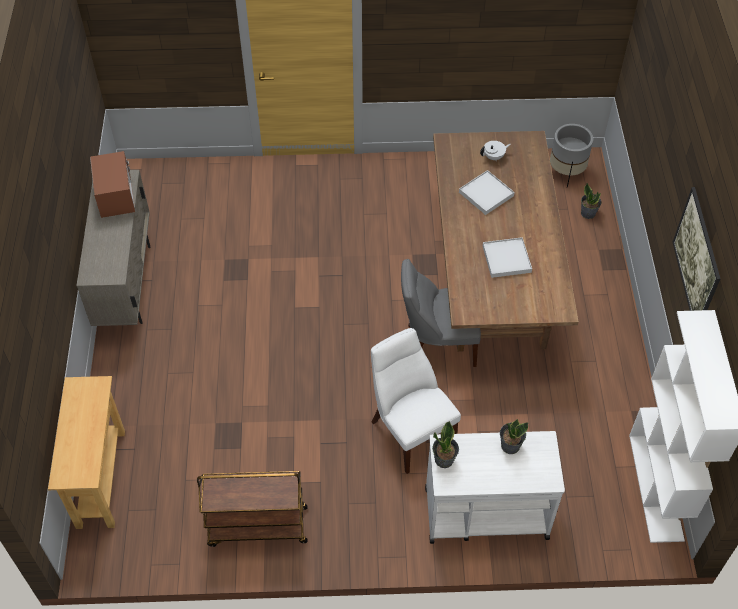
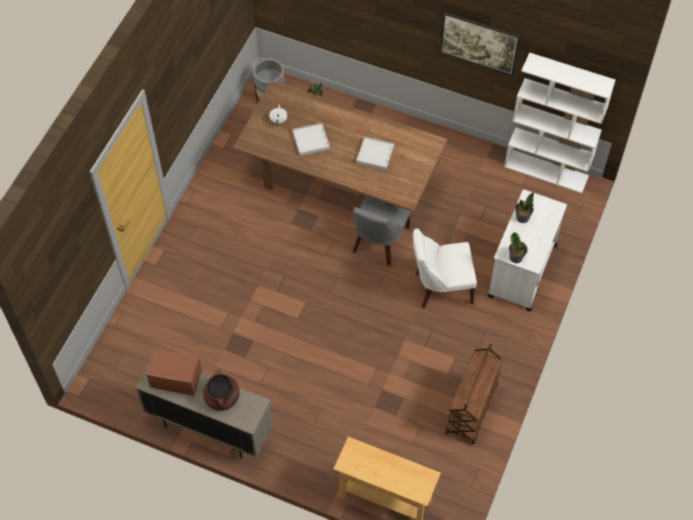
camera: 65 degrees left, 5 degrees up
(110, 243) = (222, 398): none -> brown cooking pot

